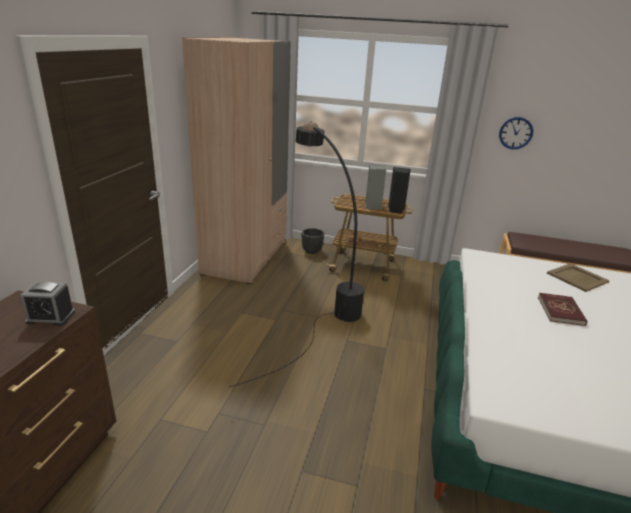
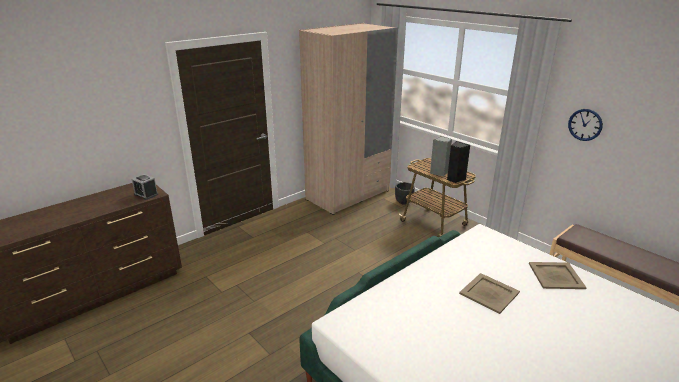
camera: 35 degrees right, 0 degrees up
(318, 301) = (367, 240): black floor lamp -> none
(560, 311) = (488, 293): red book -> beige tray

